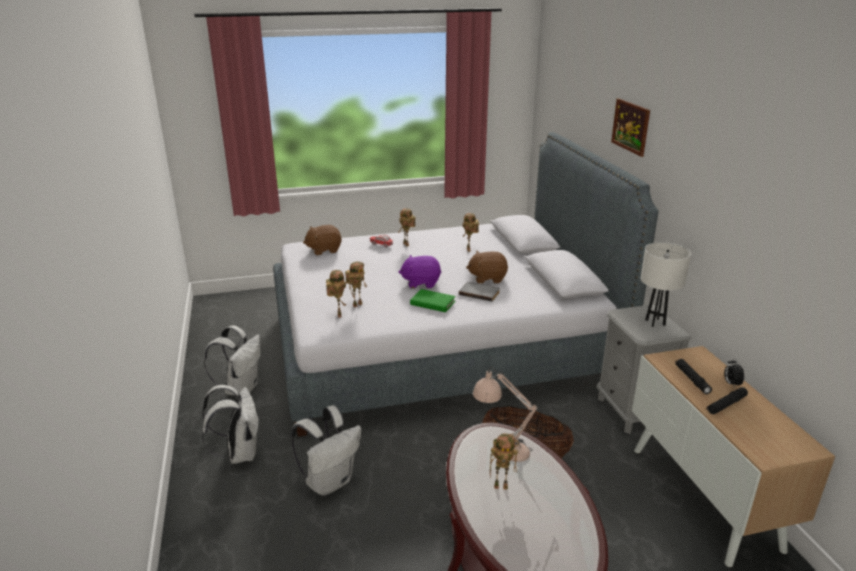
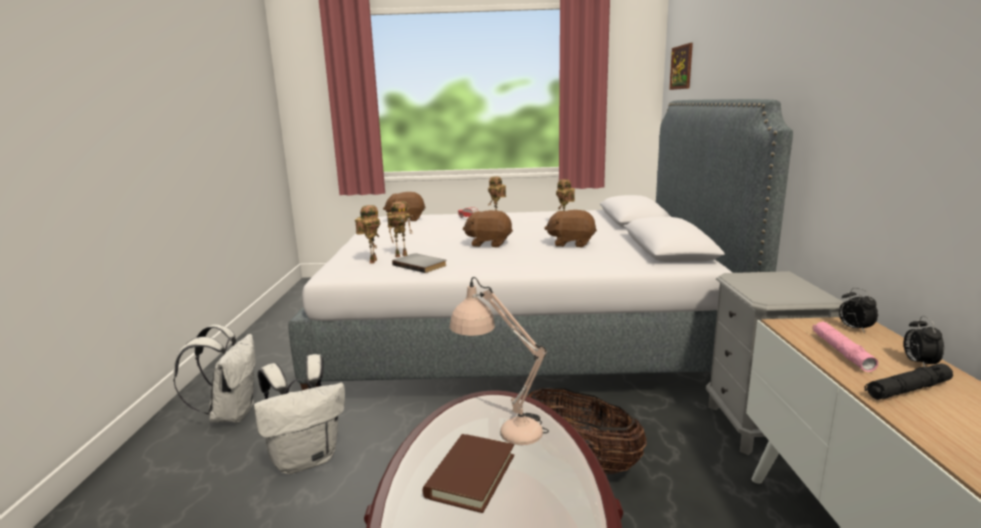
camera: 15 degrees right, 10 degrees down
(241, 389) = (284, 353): white backpack -> none
(421, 283) = (489, 243): purple plush toy -> brown plush toy
(432, 303) = (489, 258): green book -> none
(479, 292) = (553, 253): grey book -> grey book (421, 265)
(502, 486) = (470, 475): toy robot -> brown book
(630, 126) = (759, 48): picture -> picture (681, 67)
(655, 322) = (788, 287): white table lamp -> none
(692, 379) = (841, 352): black flashlight -> pink flashlight
(696, 358) = (854, 329): none -> alarm clock

